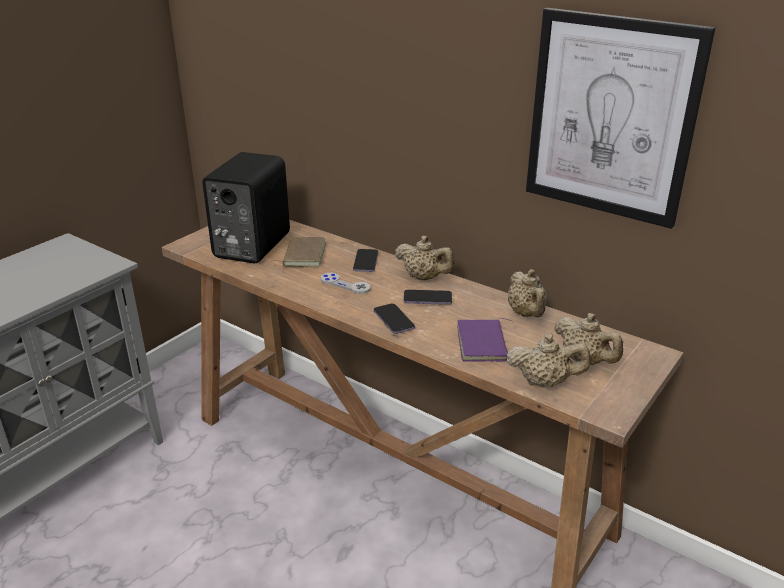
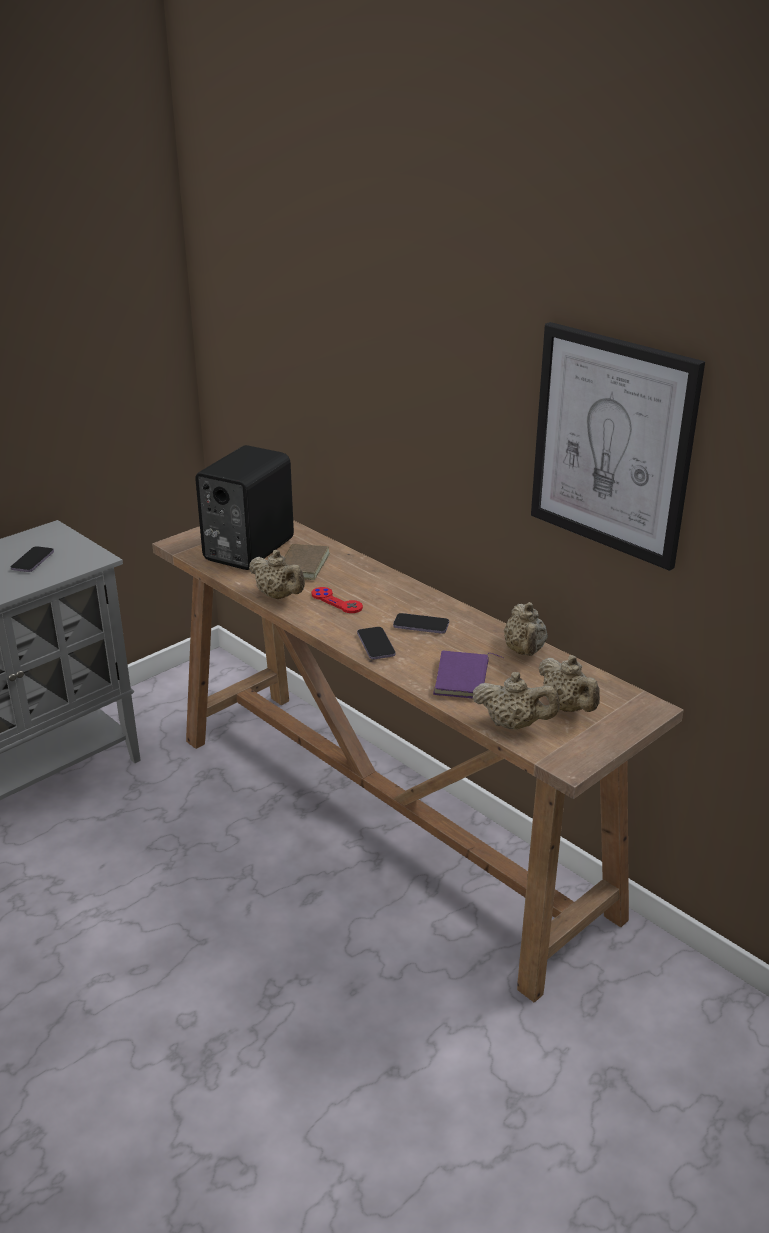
camera: 10 degrees right, 0 degrees up
(345, 284) = (336, 601): grey game controller -> red game controller
(365, 262) = (367, 578): phone -> phone (33, 561)
(424, 277) = (426, 601): beige teapot -> beige teapot (278, 596)

